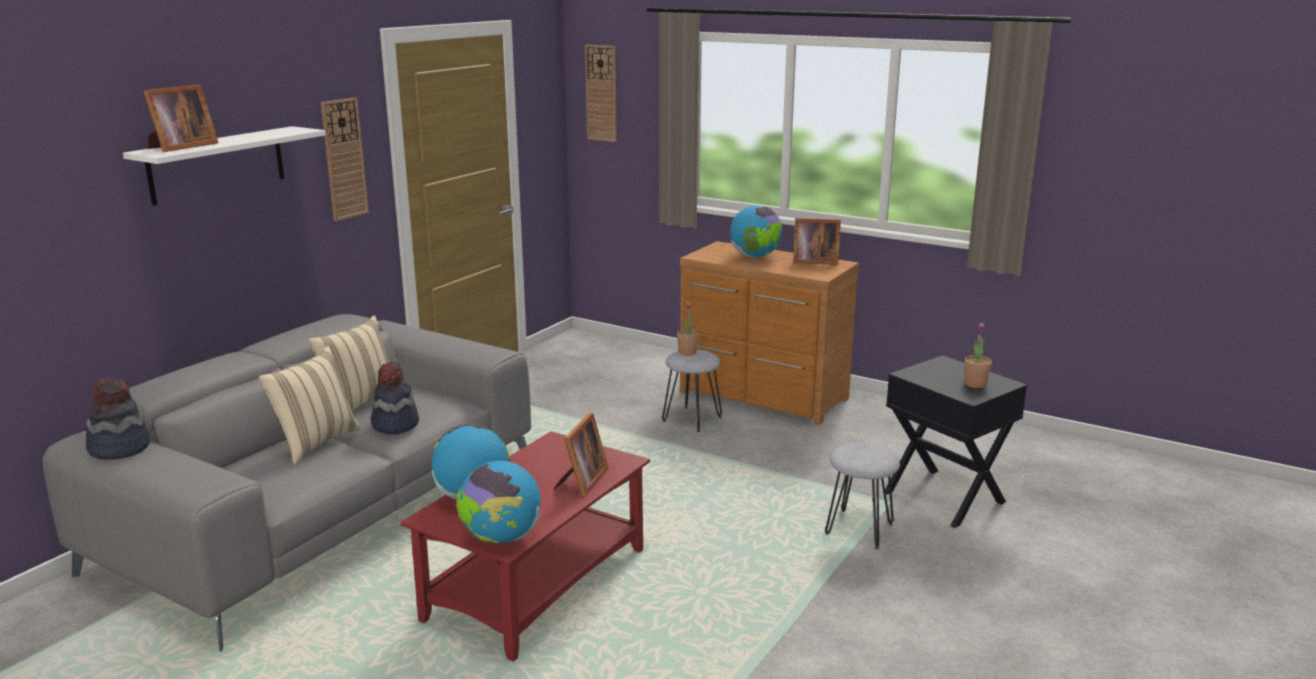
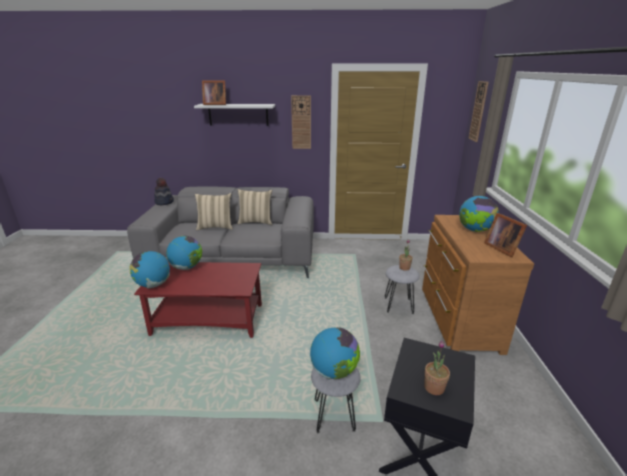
camera: 60 degrees right, 5 degrees up
(395, 424) = (240, 233): hat -> none
(581, 481) = (214, 285): picture frame -> none
(864, 454) = (334, 371): none -> globe

